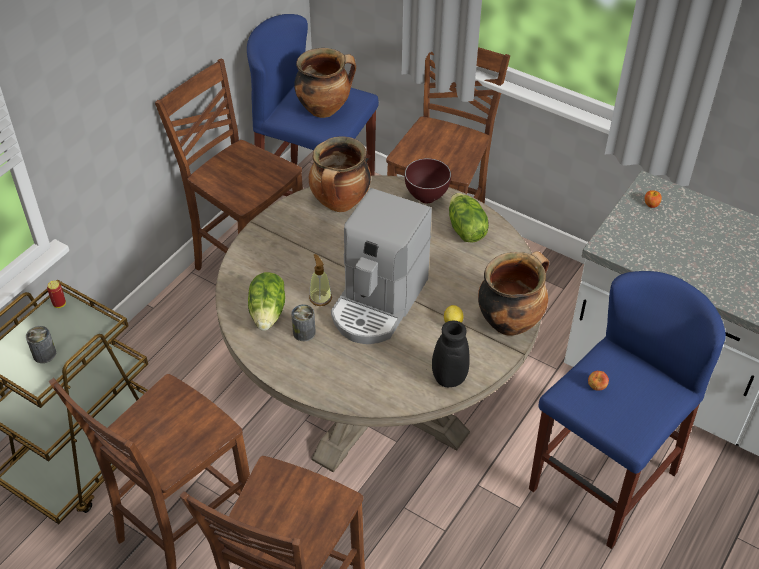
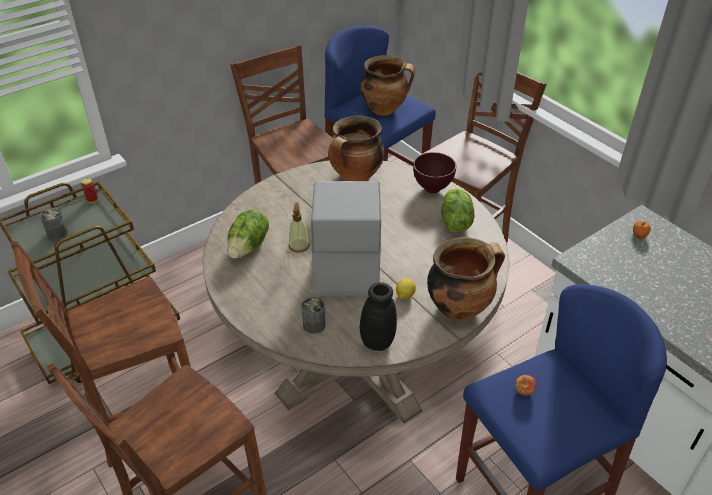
camera: 20 degrees right, 5 degrees down
(304, 332) = (269, 270): can -> can (314, 325)
(378, 302) = (347, 261): coffee machine -> coffee machine turned 135 degrees clockwise

